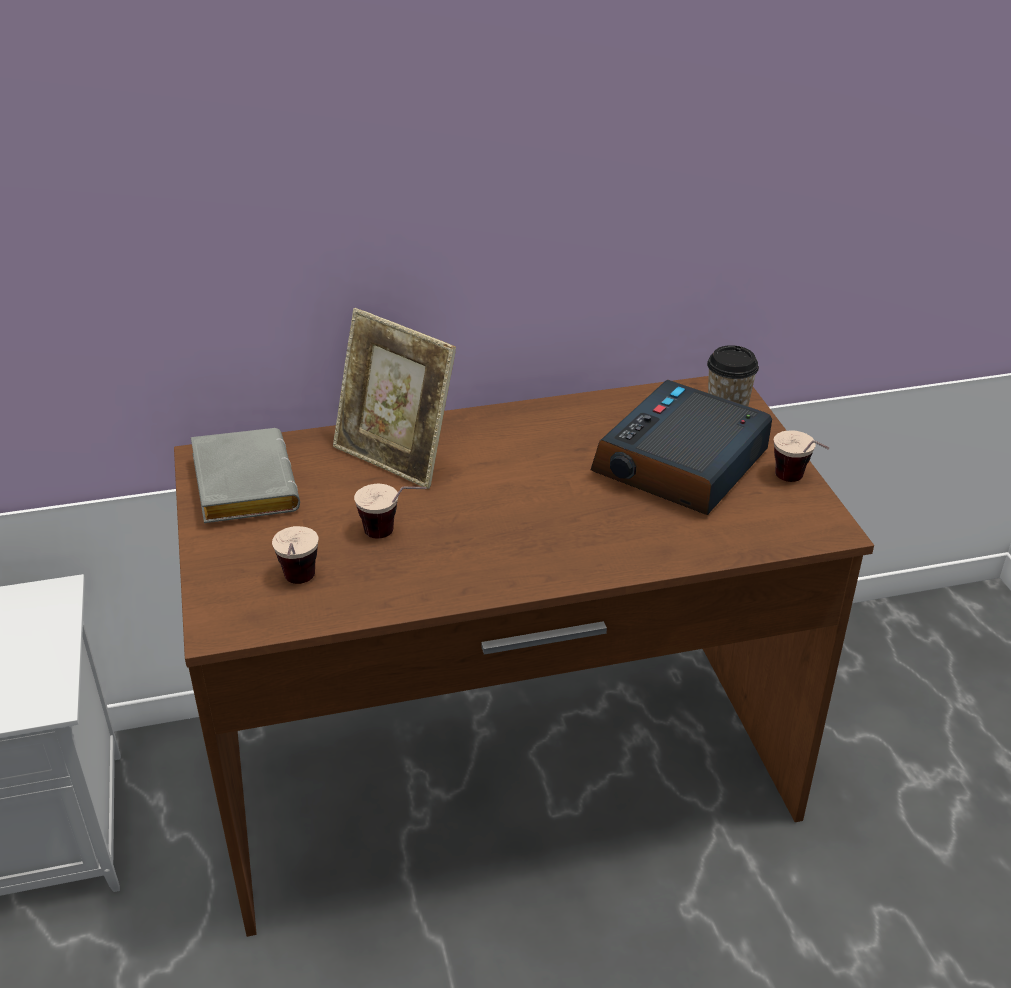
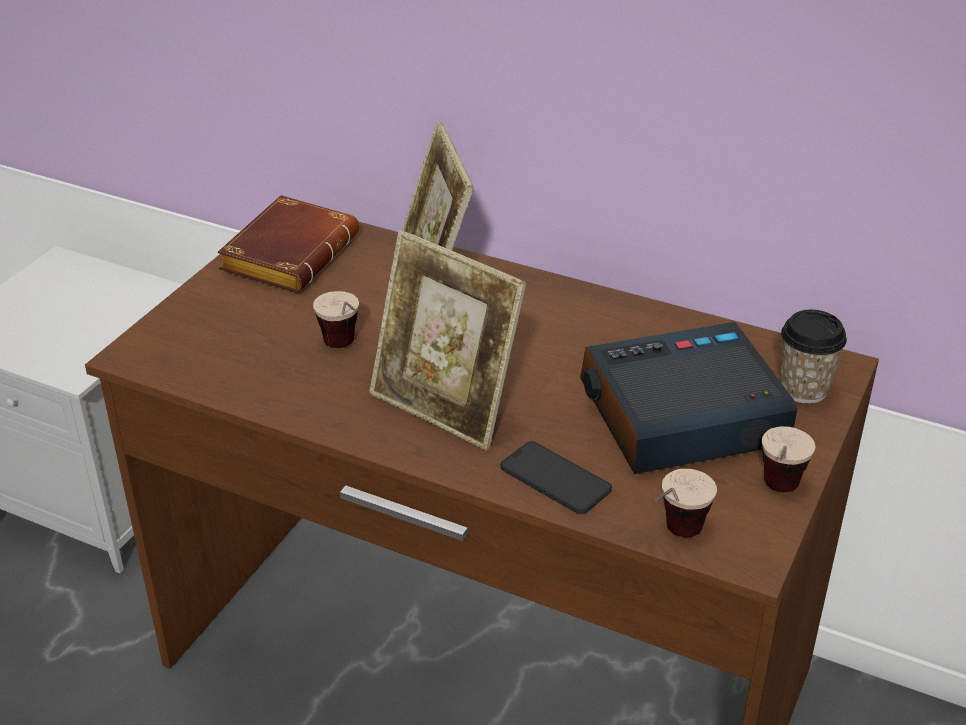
camera: 40 degrees right, 0 degrees up
(240, 484) = (289, 253): grey book -> brown book
(298, 587) = (223, 353): cup -> cup (673, 538)
(525, 538) = (445, 408): none -> picture frame
(661, 545) = (555, 478): none -> phone

